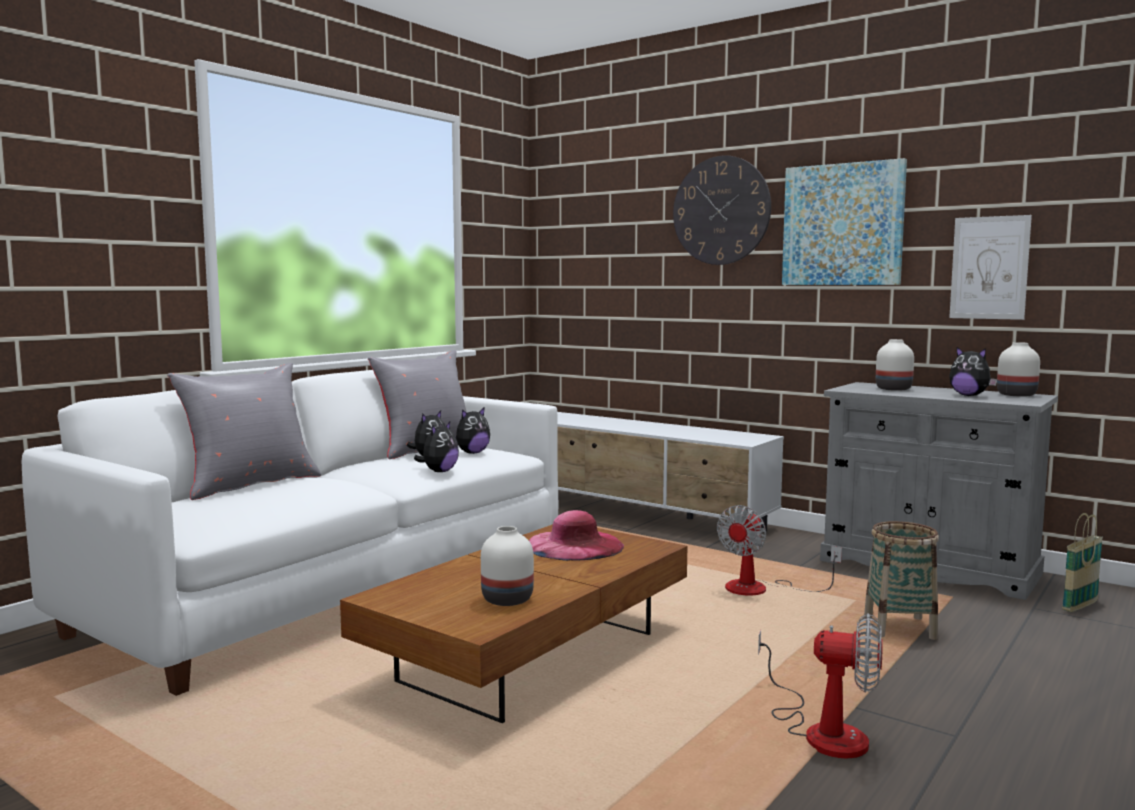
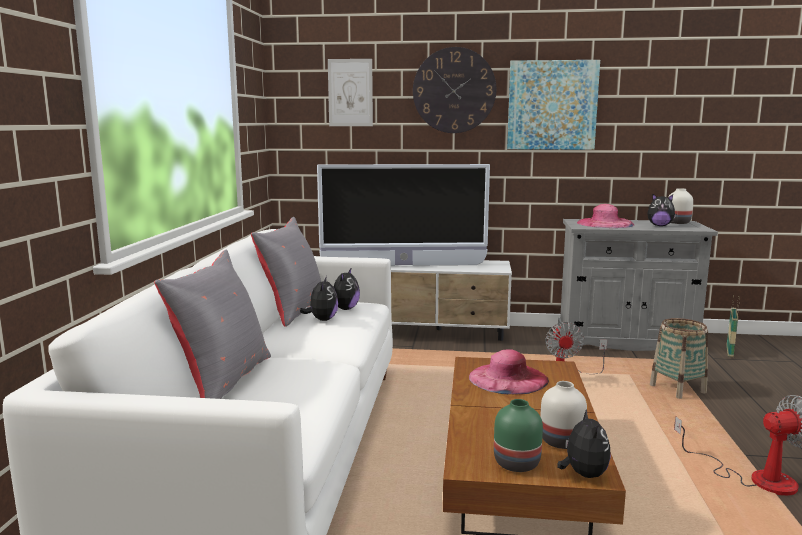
camera: 30 degrees left, 5 degrees up
(427, 604) = (518, 463): none -> green vase
(439, 471) = (354, 332): plush toy -> plush toy (583, 474)
(639, 428) = (403, 265): none -> television
(894, 389) = (605, 223): white vase -> pink hat
(989, 268) = (653, 138): picture -> picture (350, 92)

